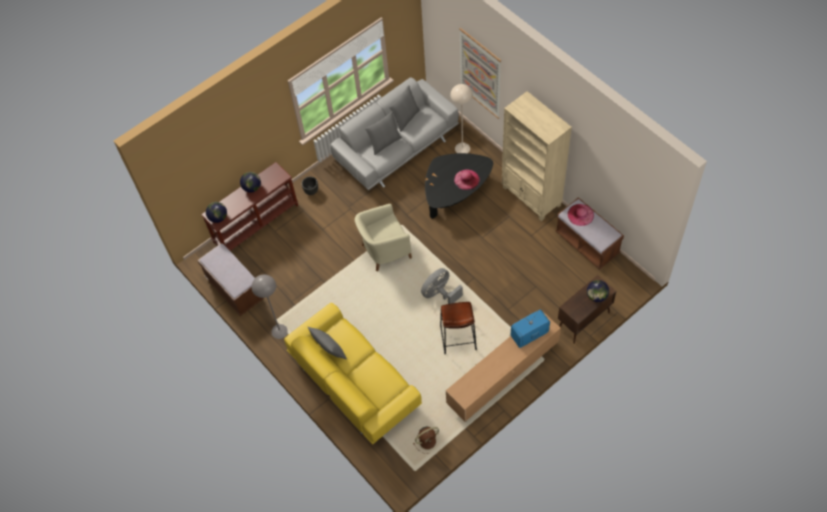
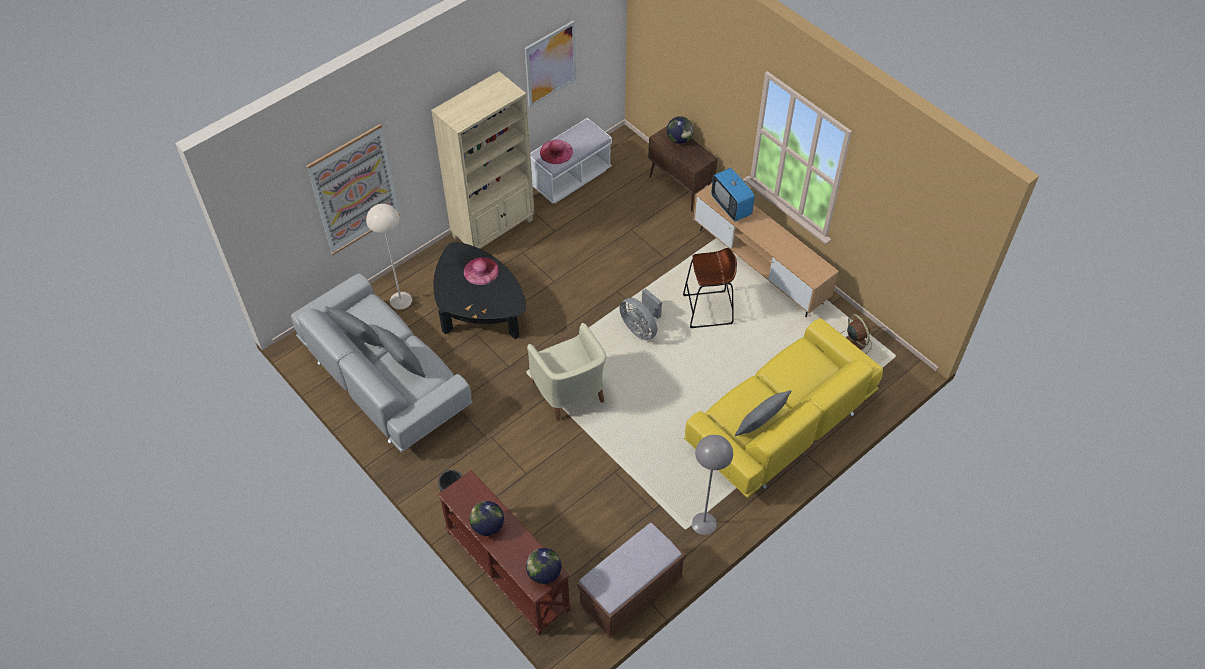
camera: 95 degrees left, 5 degrees down
(587, 244) = (570, 178): brown bench -> white bench
(609, 170) = (550, 63): none -> picture

